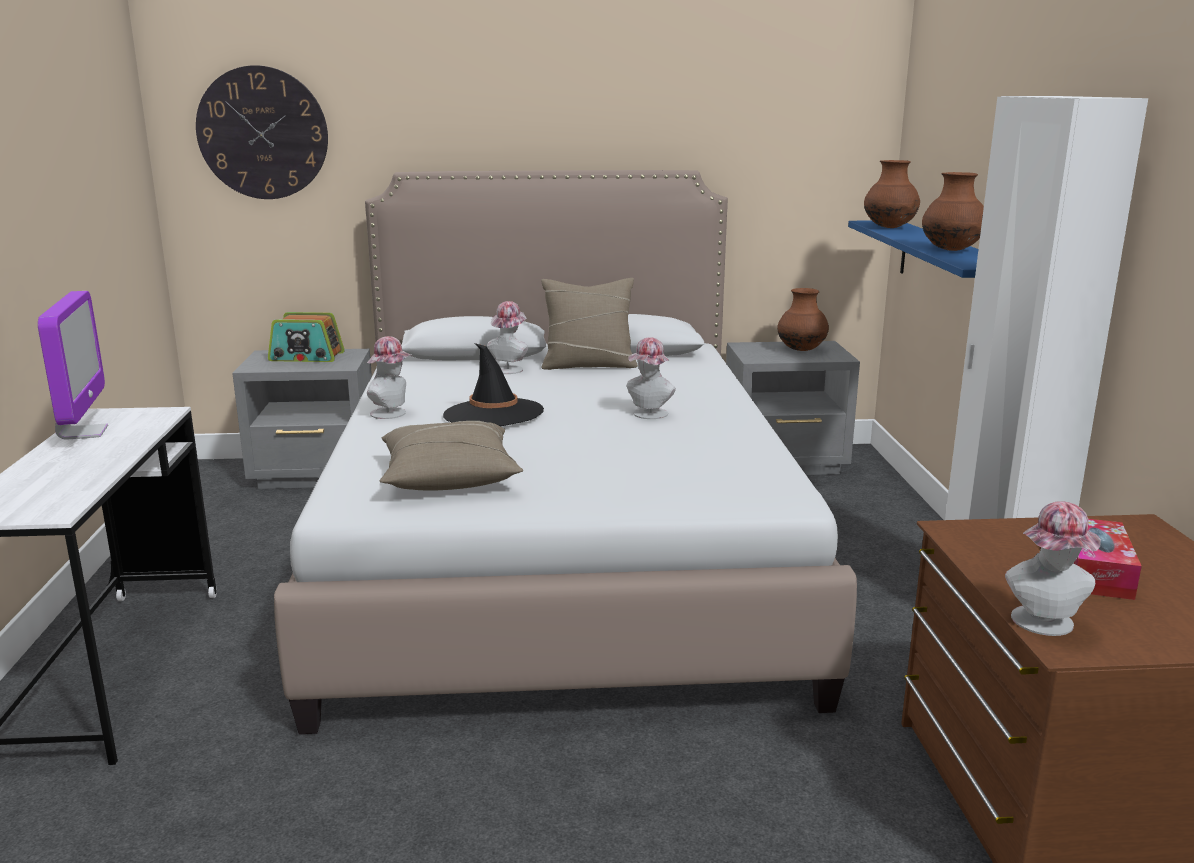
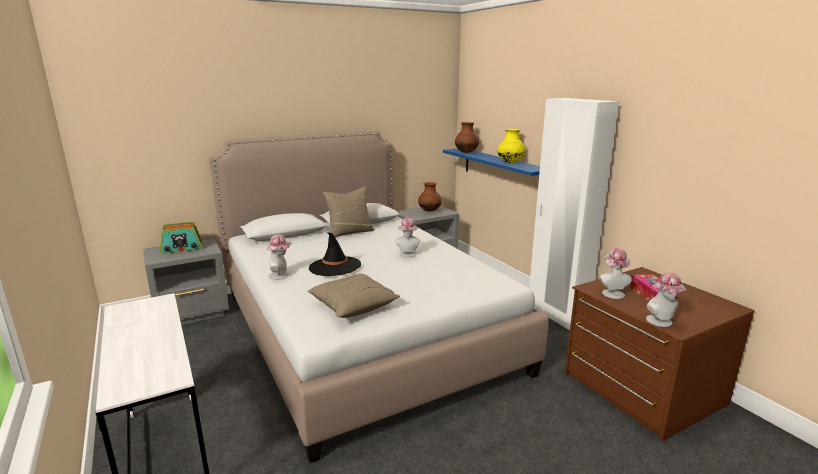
camera: 25 degrees left, 0 degrees up
(83, 433) = (124, 323): monitor -> none
(262, 133) = (139, 122): wall clock -> none
(509, 369) = (313, 240): hat -> hat (611, 292)
(951, 250) = (510, 162): brown vase -> yellow vase

